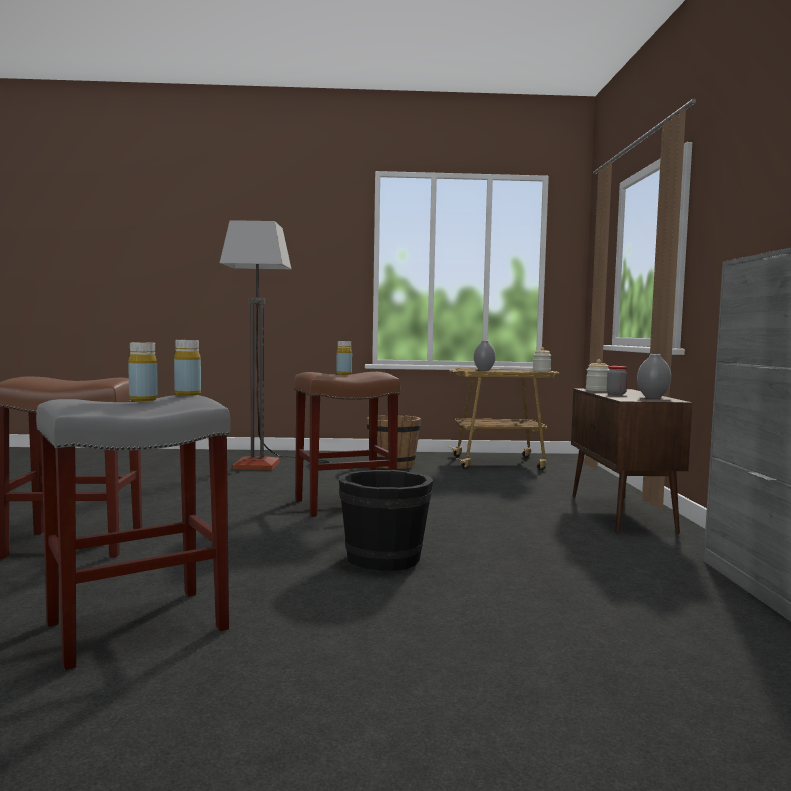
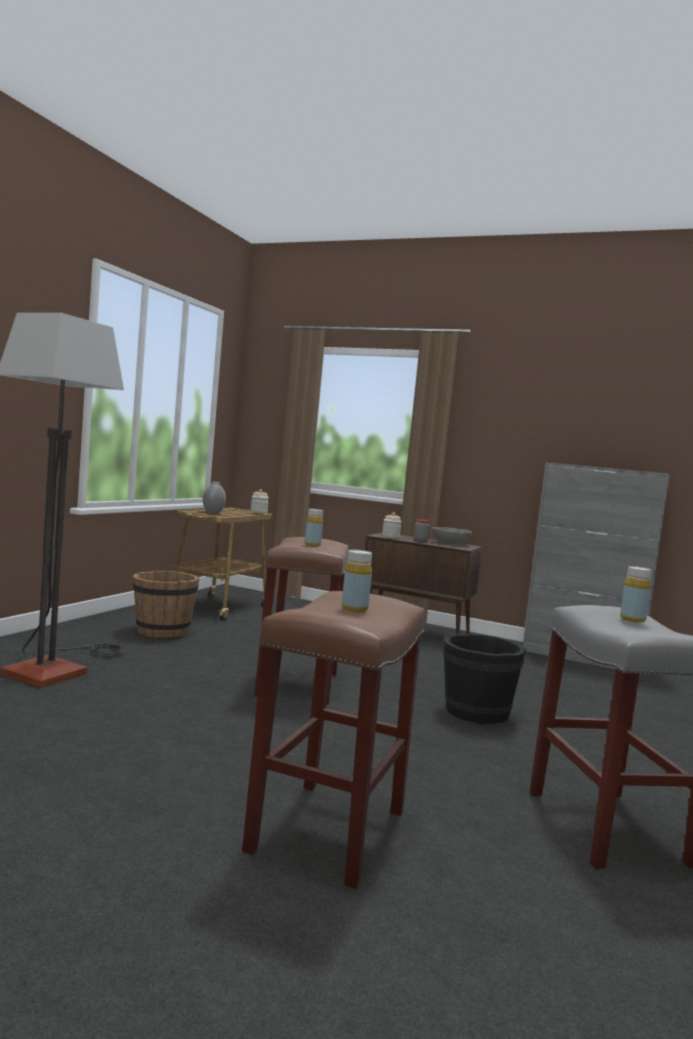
camera: 65 degrees left, 0 degrees up
(187, 394) = (602, 606): yellow bottle -> yellow bottle (354, 609)
(652, 397) = (451, 543): grey vase -> grey bowl

